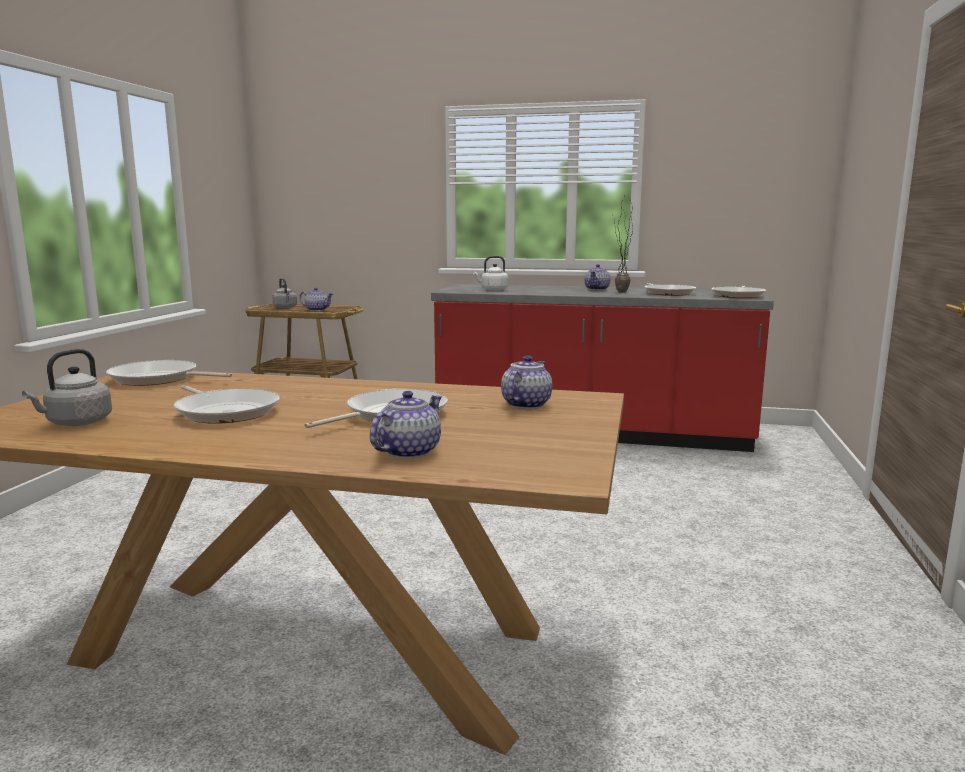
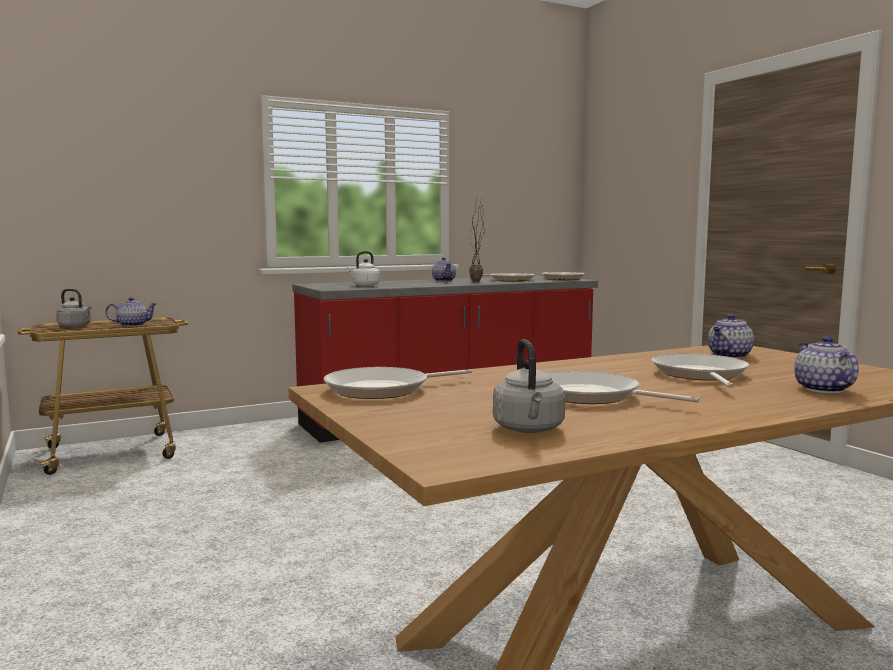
camera: 40 degrees left, 5 degrees down
(226, 411) = (591, 396): frying pan -> frying pan turned 150 degrees counterclockwise
(526, 404) = (729, 356): teapot -> teapot turned 120 degrees counterclockwise

